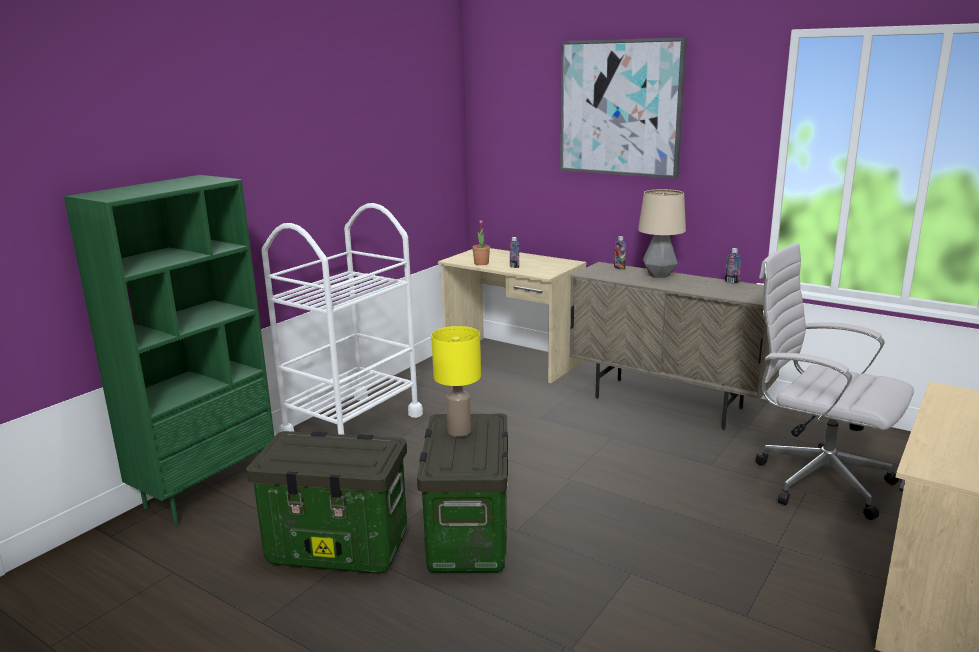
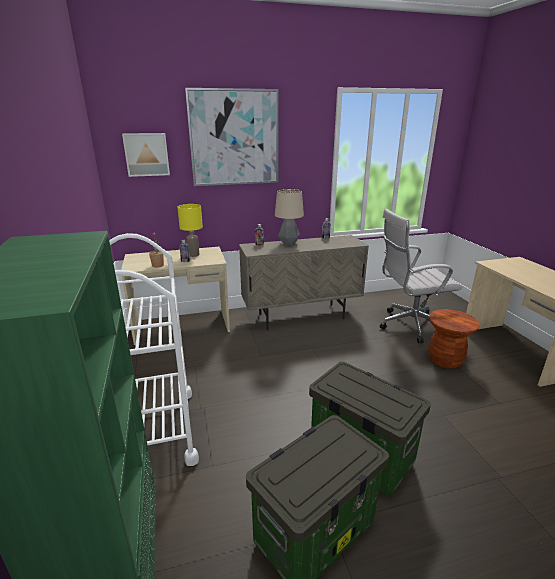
camera: 50 degrees left, 5 degrees up
(459, 431) = (351, 387): yellow table lamp -> yellow table lamp (193, 255)
(514, 124) = (146, 154): none -> picture
(776, 538) = (445, 360): none -> brown stool

